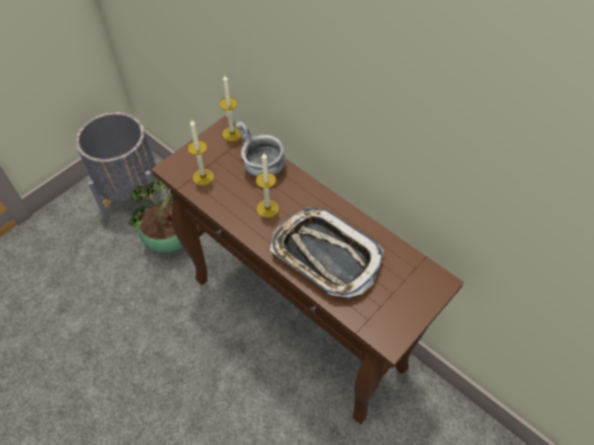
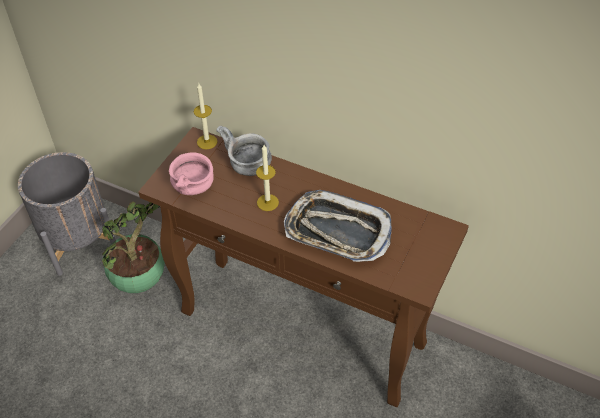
camera: 15 degrees left, 5 degrees down
(203, 177) = (193, 187): candle -> pink bowl

